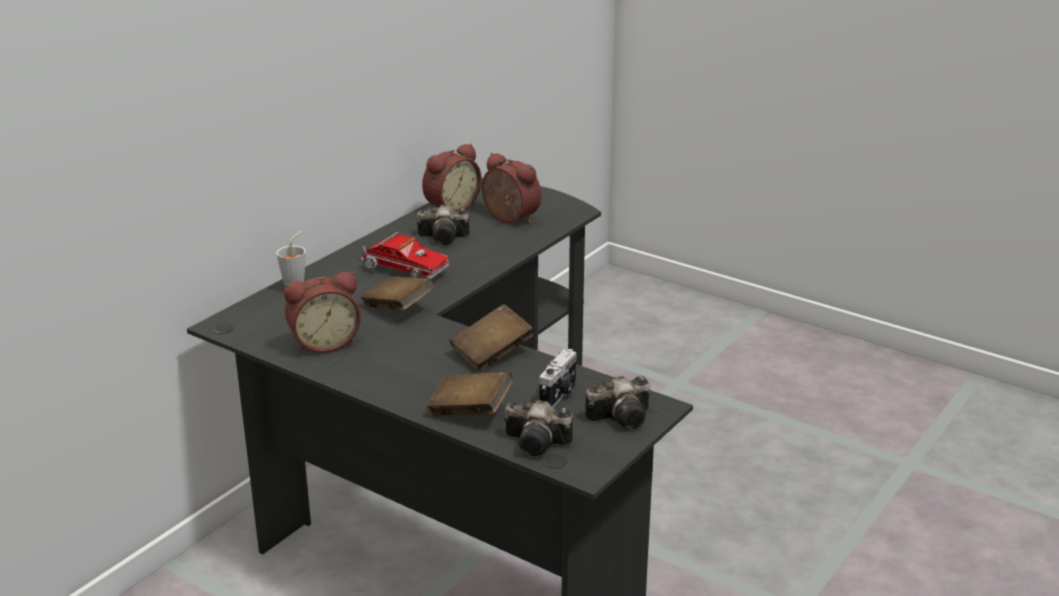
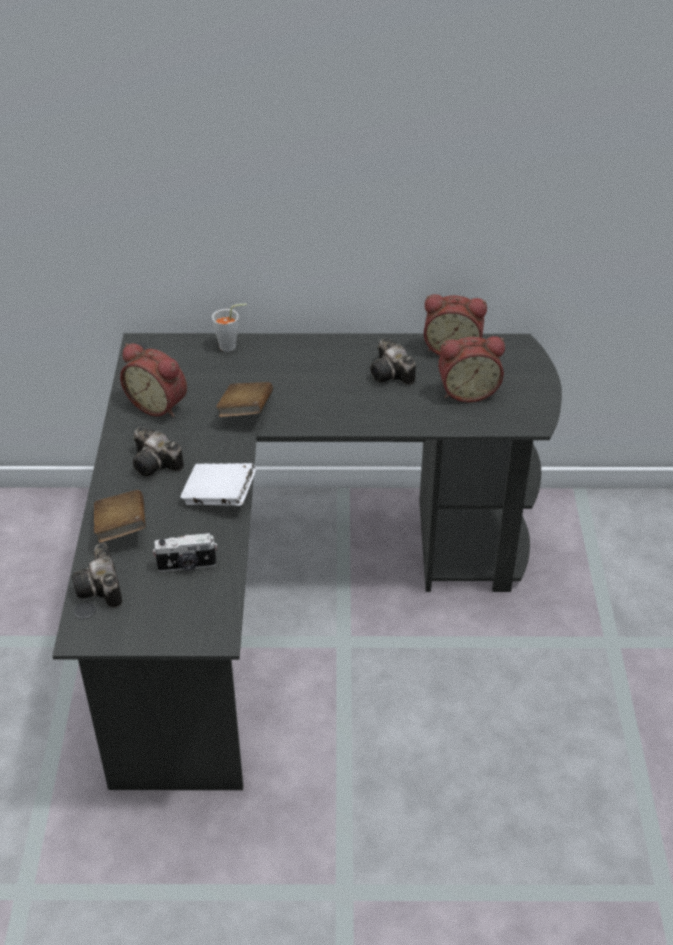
camera: 55 degrees right, 15 degrees up
(401, 270) = (310, 381): toy truck -> none
(492, 354) = (219, 497): brown book -> white book
(508, 219) = (467, 391): alarm clock -> alarm clock turned 75 degrees clockwise
(623, 417) = (182, 620): camera -> camera (157, 464)

